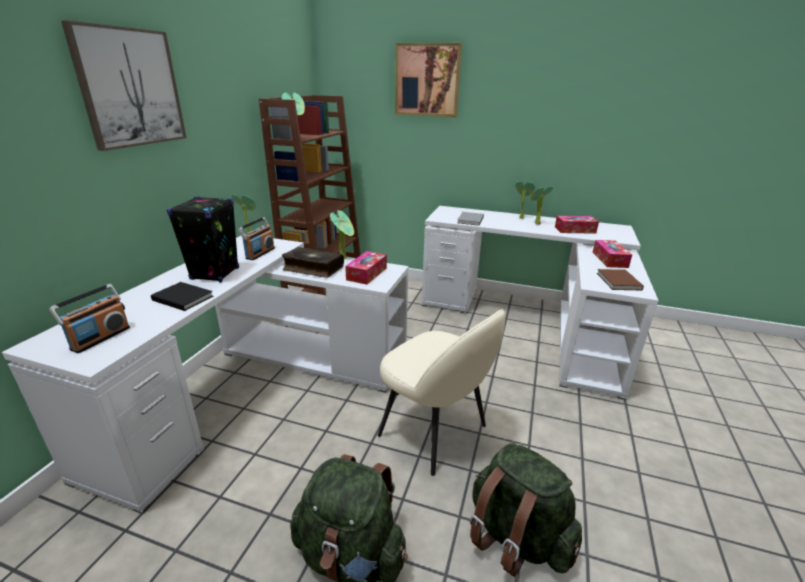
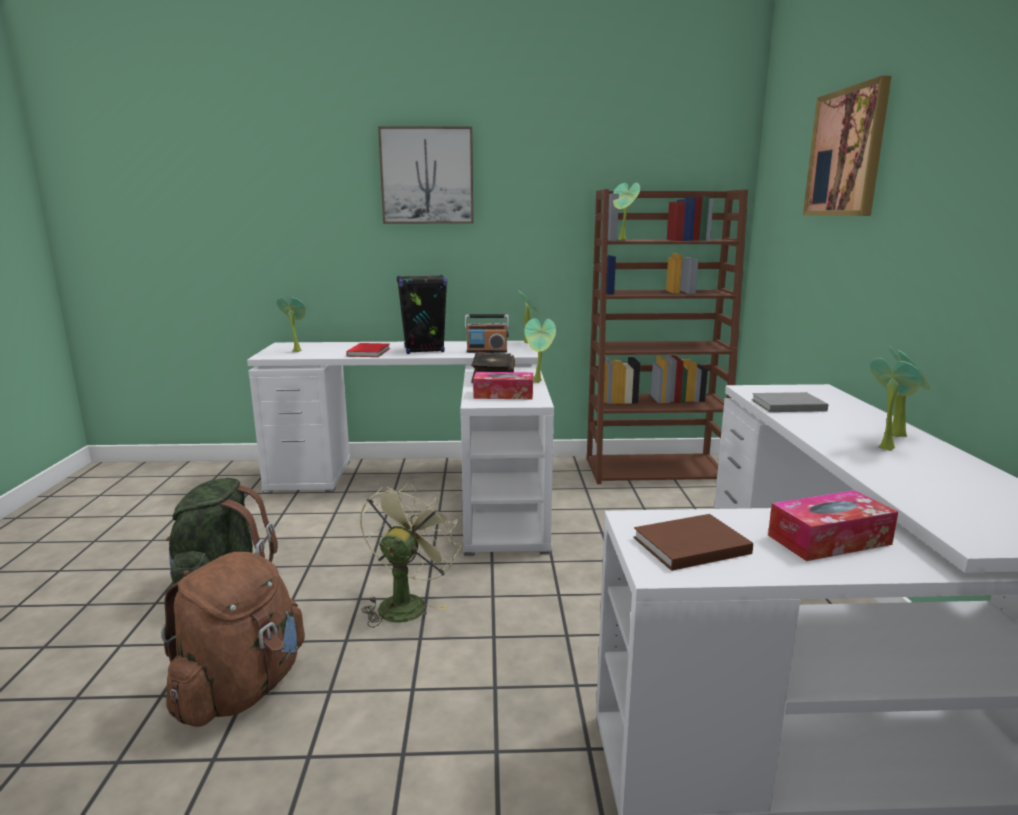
camera: 70 degrees right, 10 degrees down
(100, 338) = (296, 351): radio -> potted plant
(182, 297) = (370, 352): black book -> red book
(435, 432) = (406, 603): beige chair -> green fan
(516, 537) = (242, 689): green backpack -> brown backpack
(575, 230) = (924, 482): tissue box -> none

